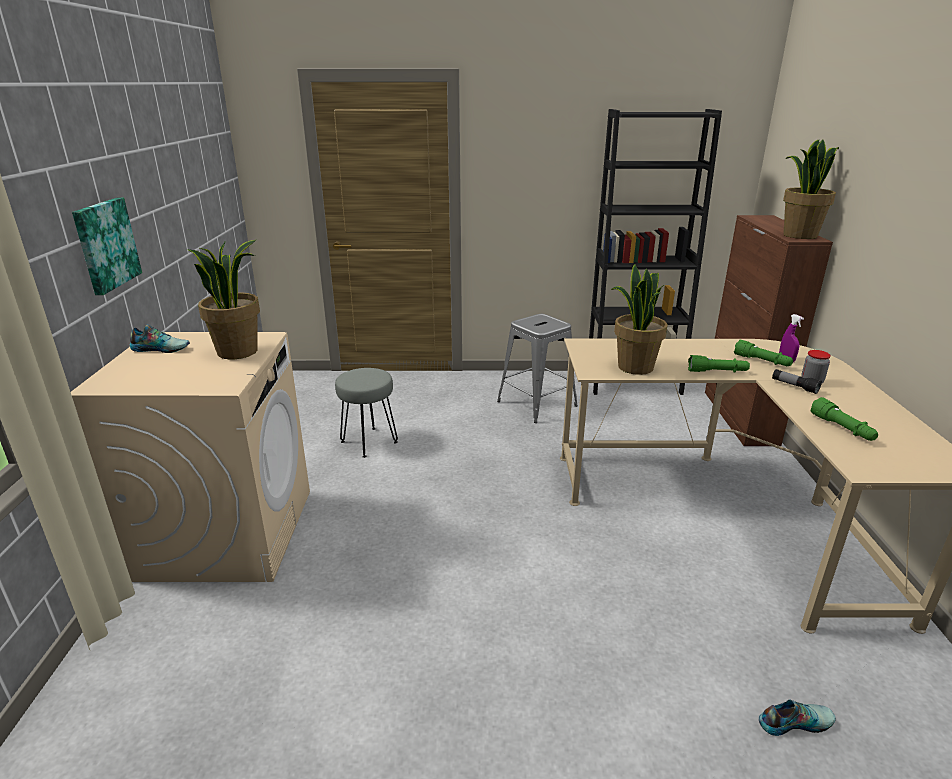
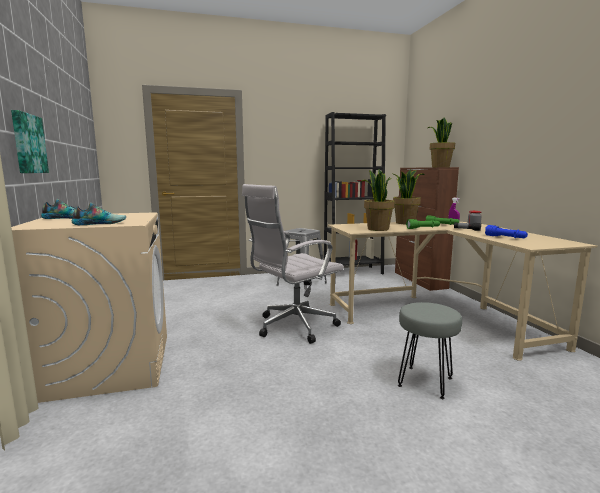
camera: 15 degrees left, 15 degrees down
(238, 351) = (128, 216): potted plant -> potted plant (405, 223)
(369, 441) = (199, 309): grey stool -> grey stool (425, 381)
(485, 499) = (293, 327): none -> white office chair
(793, 721) = (541, 400): shoe -> shoe (100, 223)
(842, 428) = (505, 238): green flashlight -> blue flashlight

